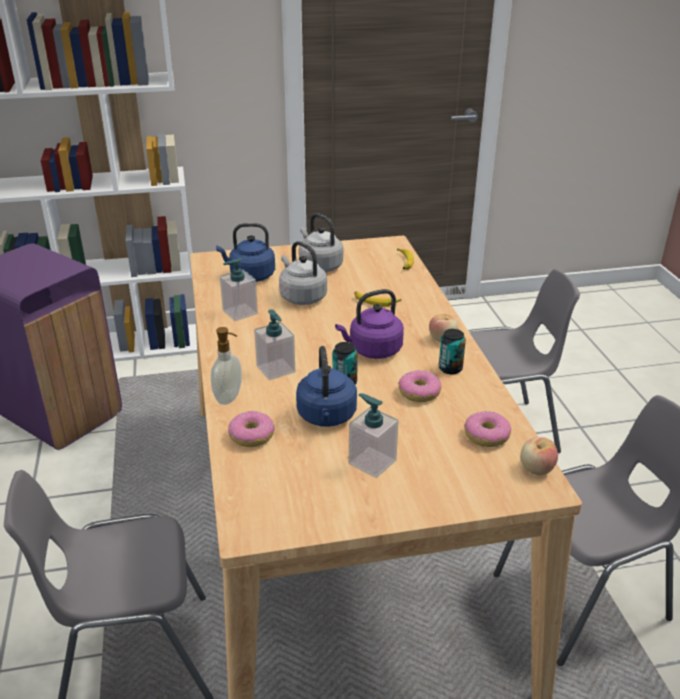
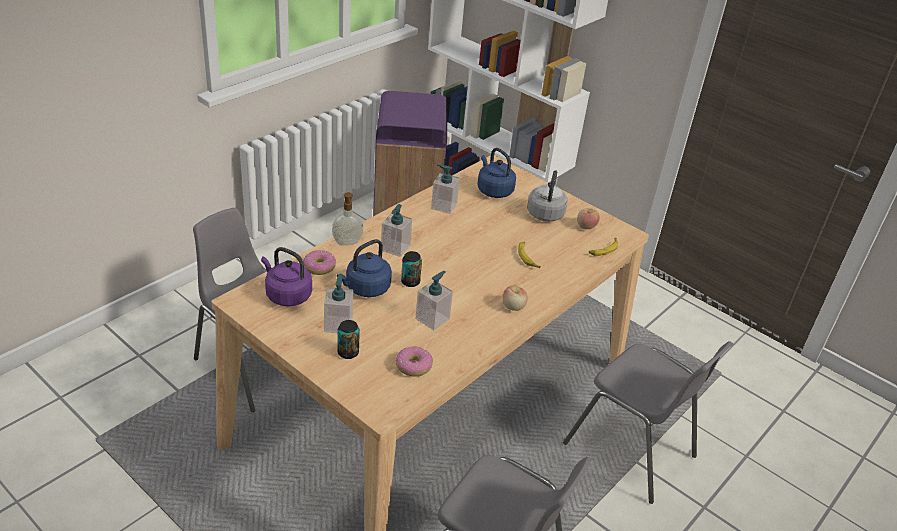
camera: 50 degrees right, 5 degrees up
(301, 297) = (493, 223): grey kettle -> none
(372, 350) = (461, 280): purple kettle -> purple kettle (286, 295)
(419, 393) = (432, 319): donut -> soap dispenser
(450, 368) = (478, 323): can -> can (348, 352)
(536, 469) = (398, 401): apple -> apple (586, 226)

